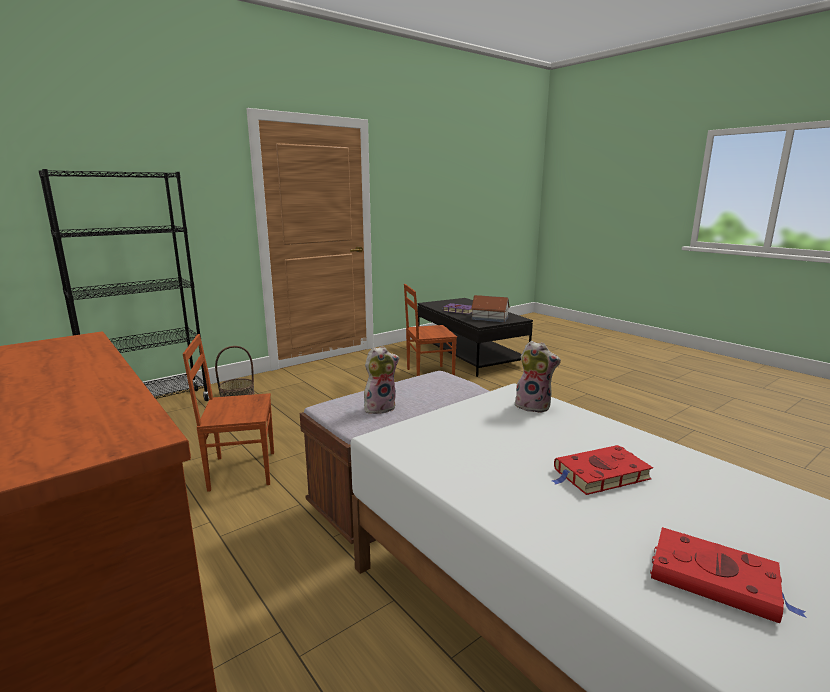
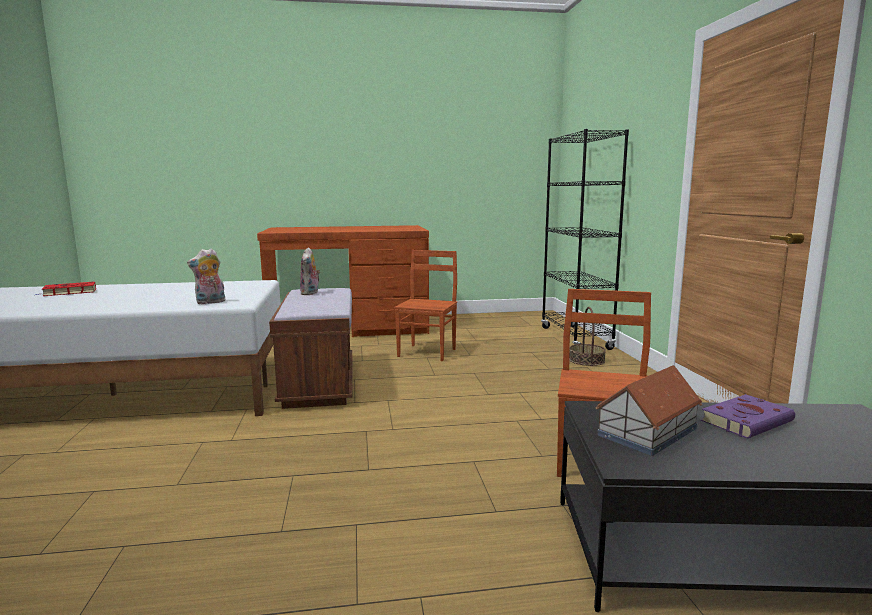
camera: 120 degrees right, 5 degrees down
(599, 475) = (133, 296): red book -> none

